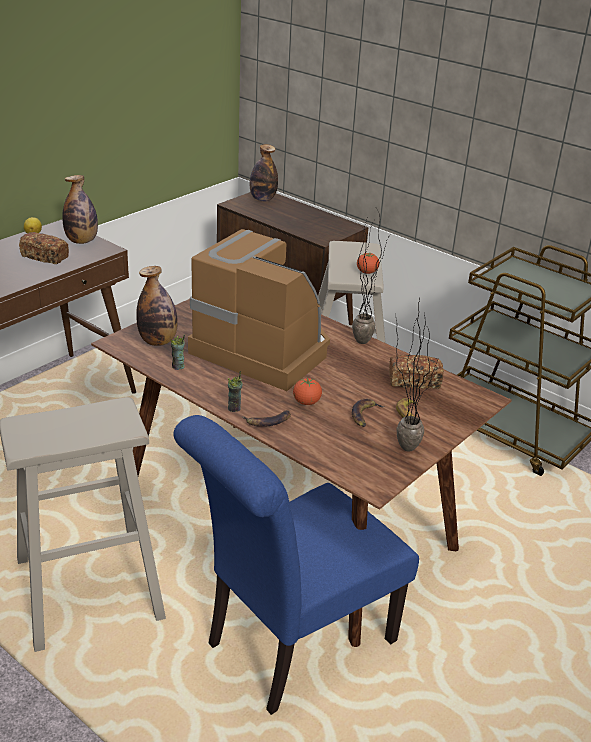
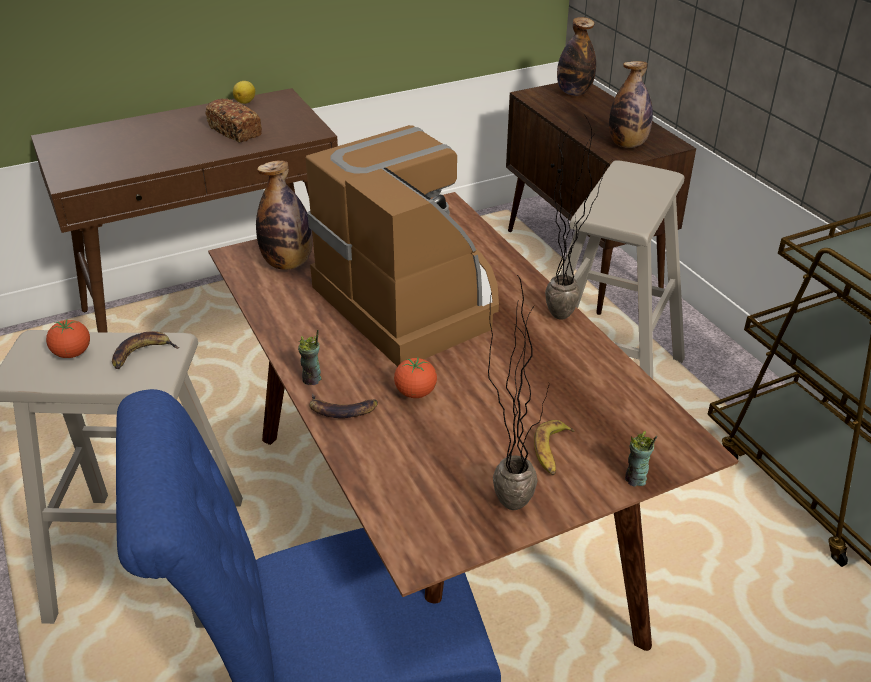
camera: 25 degrees right, 5 degrees up
(82, 241) = (292, 118): bottle -> bottle (627, 144)
(178, 366) = (285, 303): cup -> cup (635, 479)
(365, 415) = (485, 433): banana -> banana (142, 354)
(367, 272) = (636, 213): tomato -> tomato (72, 353)
(414, 381) = (597, 394): bread -> none

